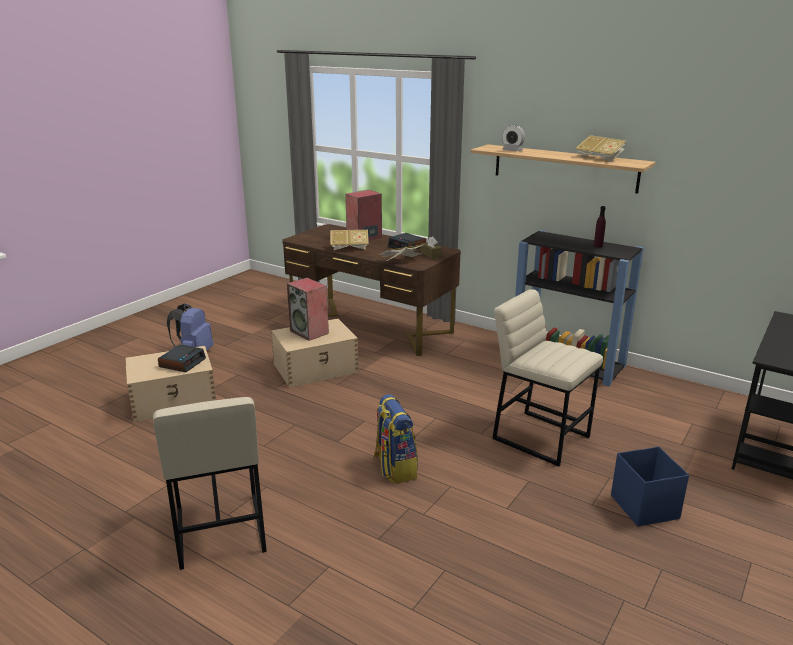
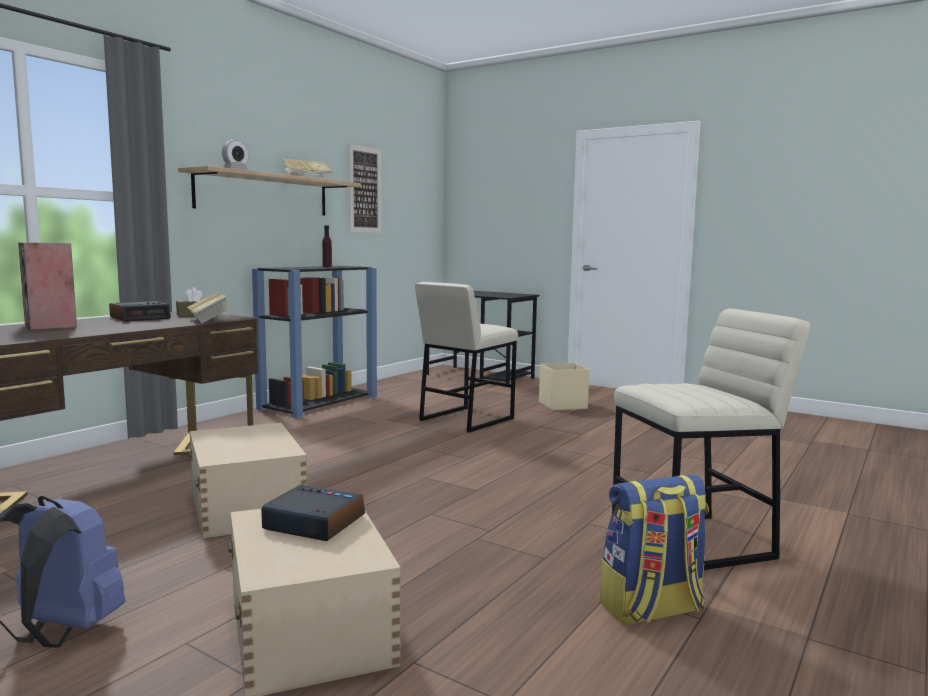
camera: 90 degrees left, 15 degrees down
(310, 332) = (235, 443): speaker -> none
(349, 248) = (98, 329): book -> none
(394, 468) = (530, 466): backpack -> backpack (651, 610)
(644, 506) = (561, 405): blue storage box -> beige storage box
(710, 169) = (364, 190): none -> picture

